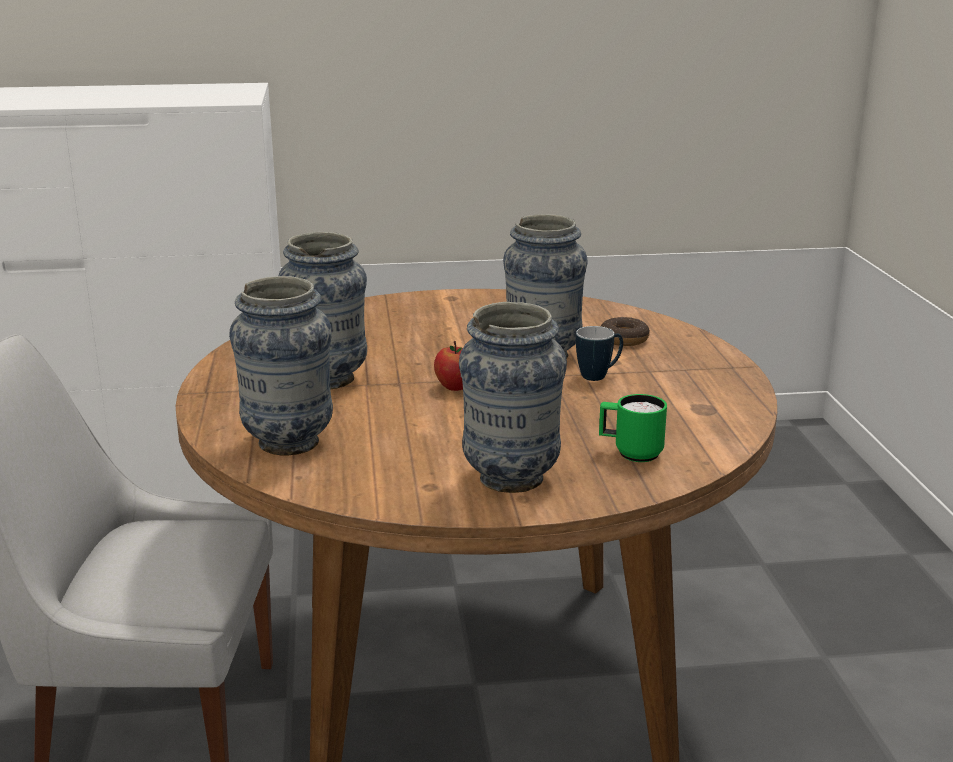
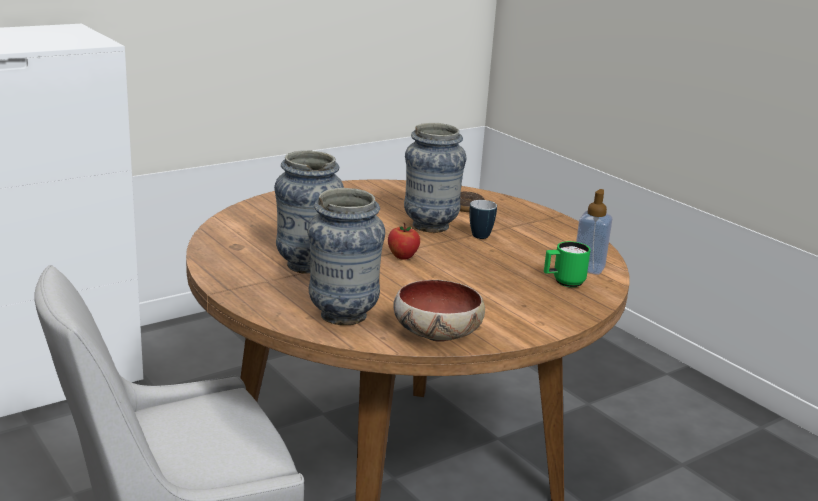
camera: 30 degrees left, 0 degrees up
(365, 486) = (435, 335): none -> bowl
(510, 479) = (517, 312): vase -> none
(694, 441) = (588, 268): none -> soap dispenser

